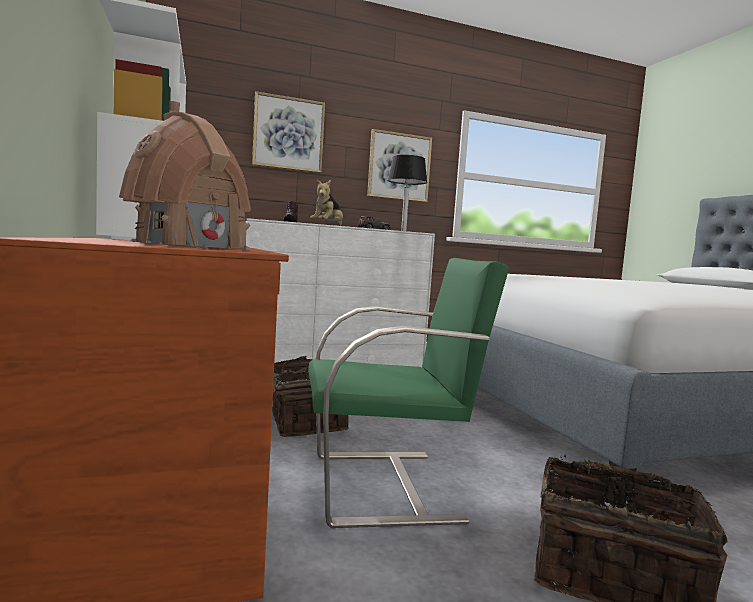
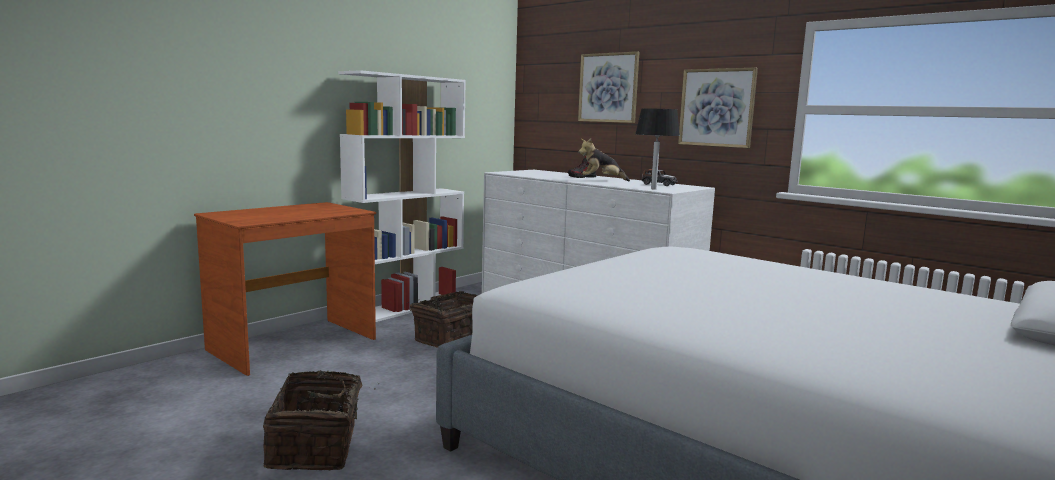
camera: 60 degrees right, 5 degrees up
(190, 246) = (253, 217): toy house -> none
(387, 486) = (375, 377): green chair -> none

